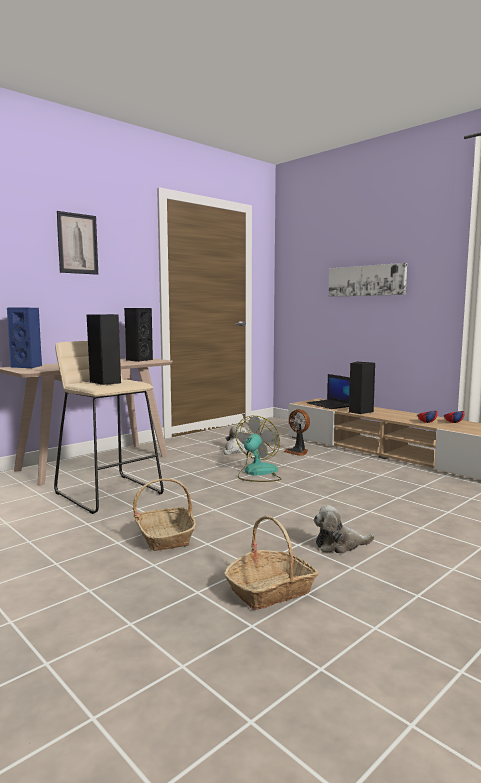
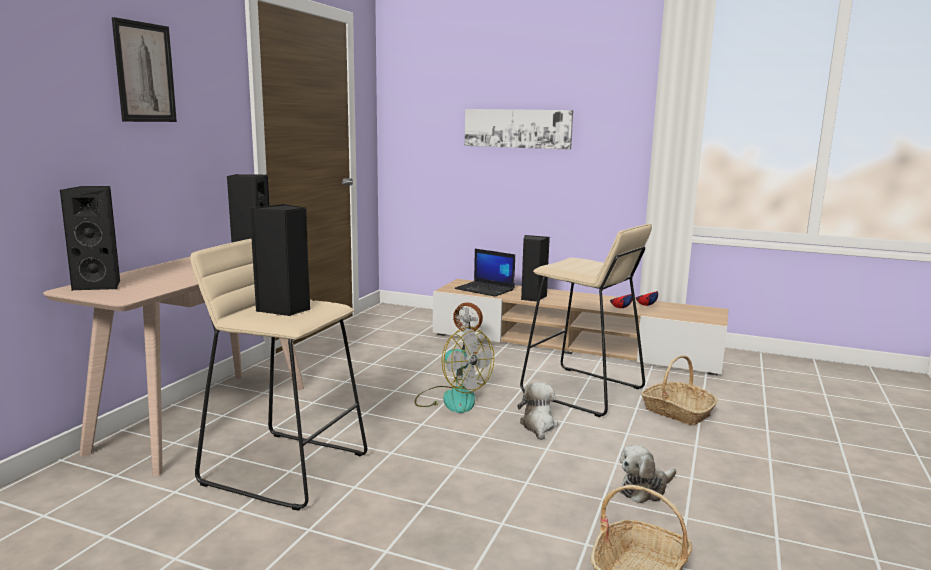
camera: 25 degrees left, 5 degrees up
(28, 366) = (100, 285): blue speaker -> black speaker
(165, 537) = (439, 526): basket -> basket (676, 412)
(235, 451) = (387, 366): plush toy -> plush toy (538, 426)
(257, 473) = (451, 399): fan -> fan turned 135 degrees clockwise
(364, 482) = (582, 391): none -> beige stool

